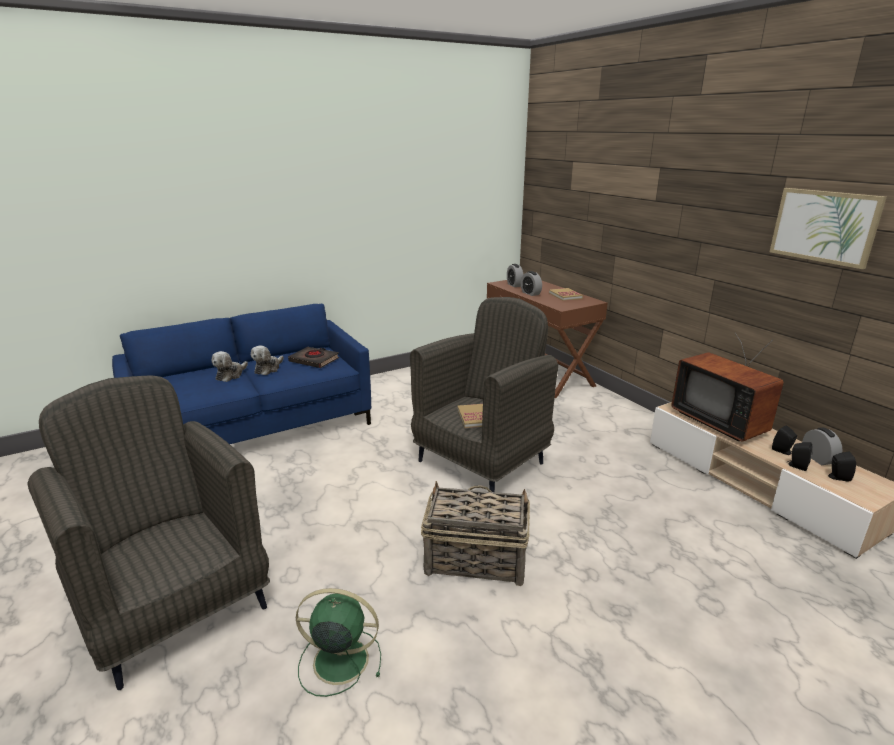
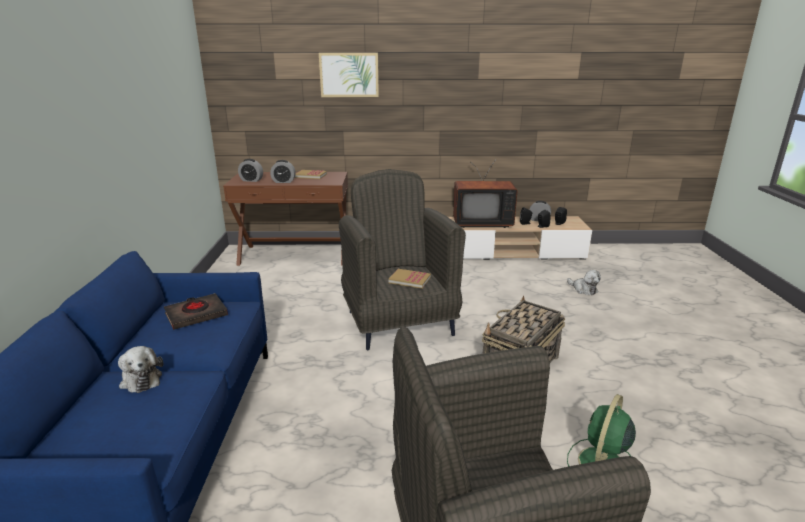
camera: 60 degrees left, 0 degrees up
(268, 369) = (169, 348): plush toy -> plush toy (583, 289)
(824, 226) = (509, 81): picture -> picture (349, 75)

